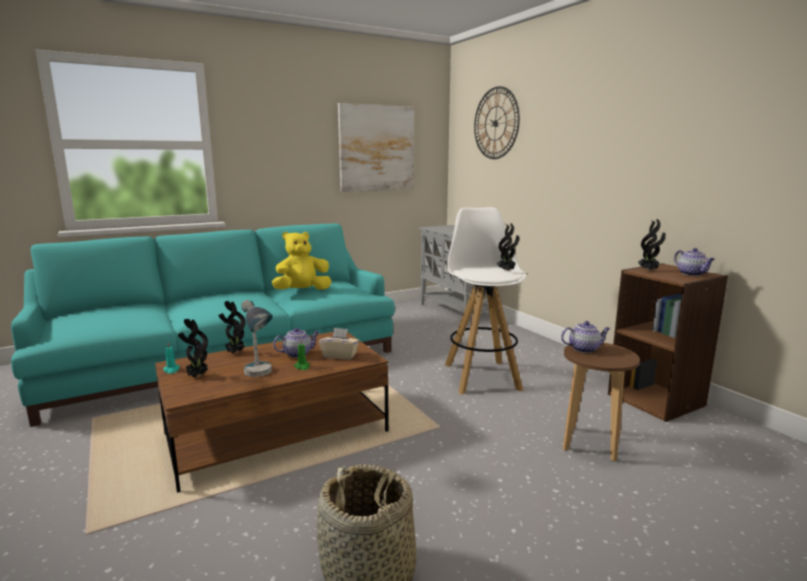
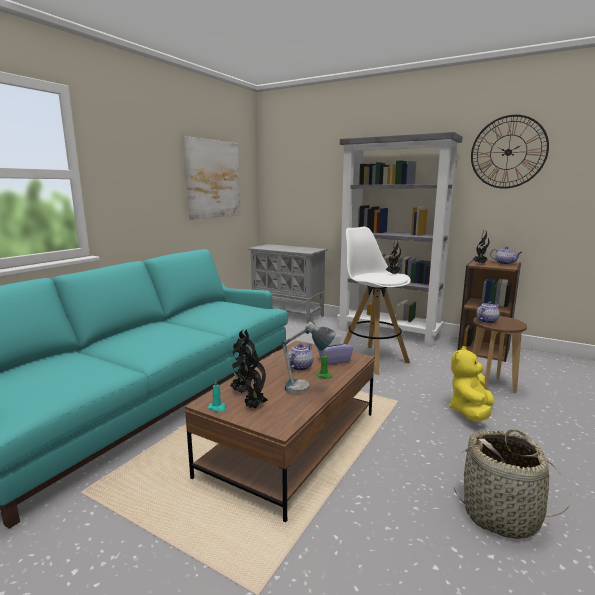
camera: 30 degrees left, 0 degrees up
(211, 362) = (241, 392): none -> potted plant
(302, 291) = (210, 314): yellow plush toy -> yellow plush toy (470, 412)
(340, 355) = (334, 360): beige tissue box -> purple tissue box
(495, 123) = (312, 160): wall clock -> wall clock (508, 152)
(550, 352) = (389, 332): none -> grey bookcase

